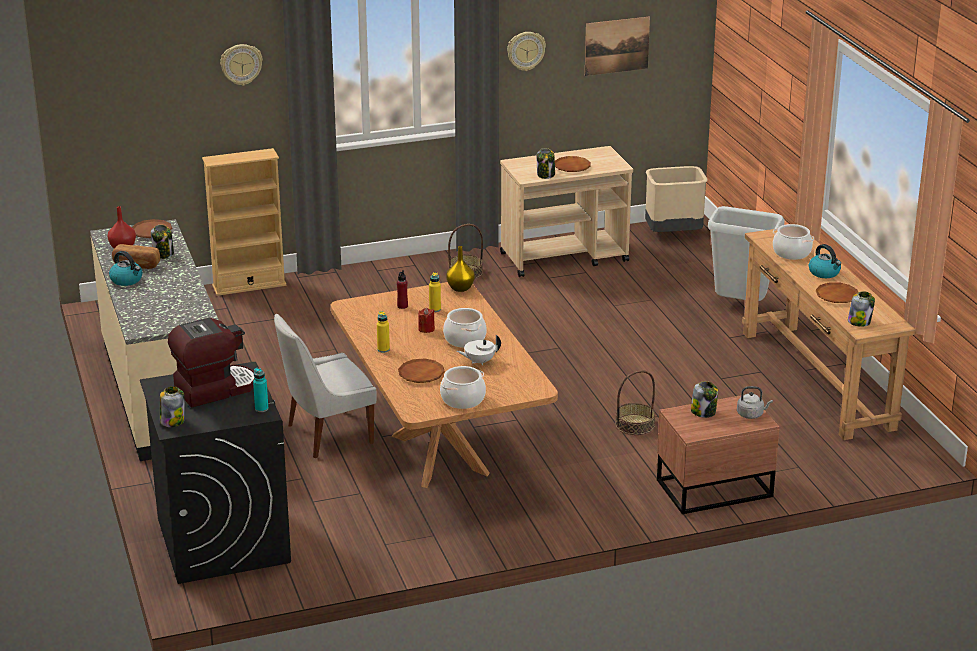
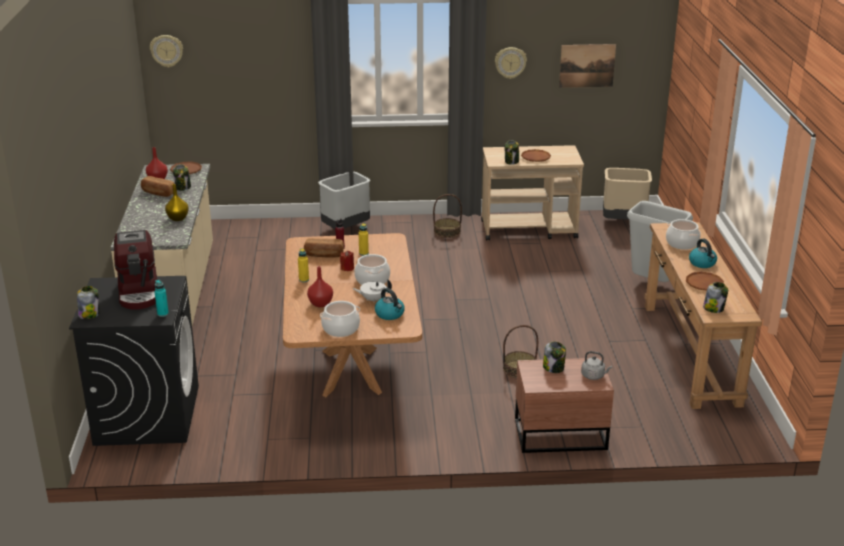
camera: 15 degrees right, 0 degrees up
(127, 280) = (143, 203): kettle -> kettle (390, 314)
(215, 388) = (139, 293): coffee machine -> coffee machine turned 90 degrees clockwise
(241, 64) = (281, 52): wall clock -> wall clock (166, 50)
(249, 285) = (283, 222): beige bookcase -> none
(326, 435) = (273, 343): white chair -> none
(335, 283) = (346, 228): none -> grey trash can
(388, 317) = (324, 255): none -> bread
(421, 374) = (320, 303): brown plate -> red vase
(460, 288) = (393, 239): yellow vase -> yellow vase (178, 218)

